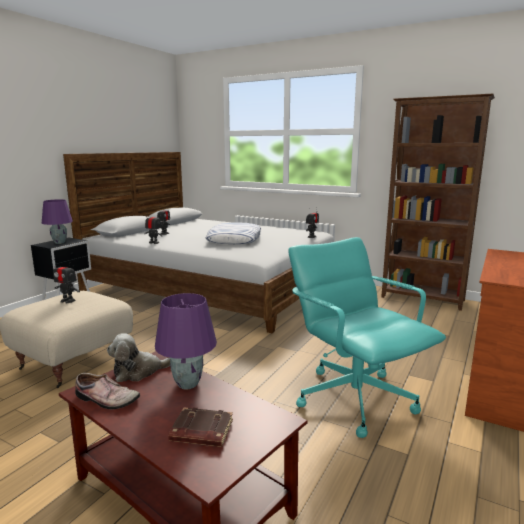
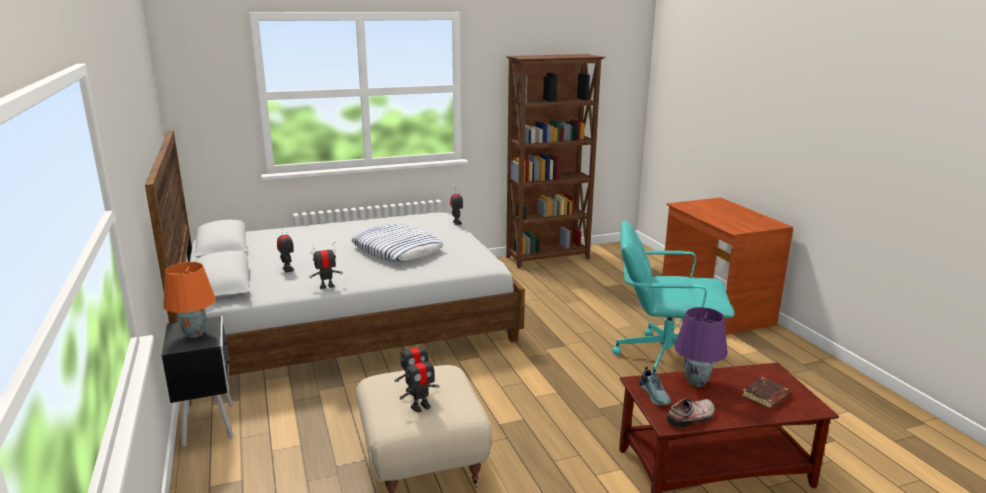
camera: 50 degrees left, 5 degrees up
(45, 308) = (420, 406): none -> toy robot
(60, 242) = (195, 334): purple table lamp -> orange table lamp
(138, 371) = (655, 394): plush toy -> shoe

